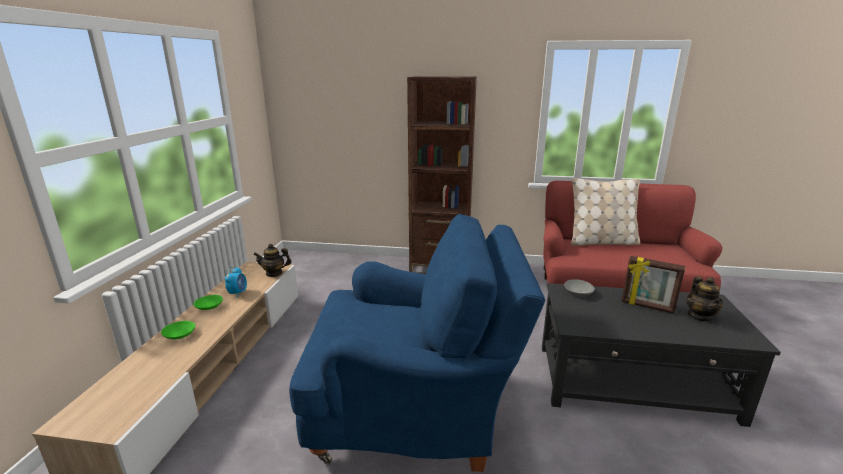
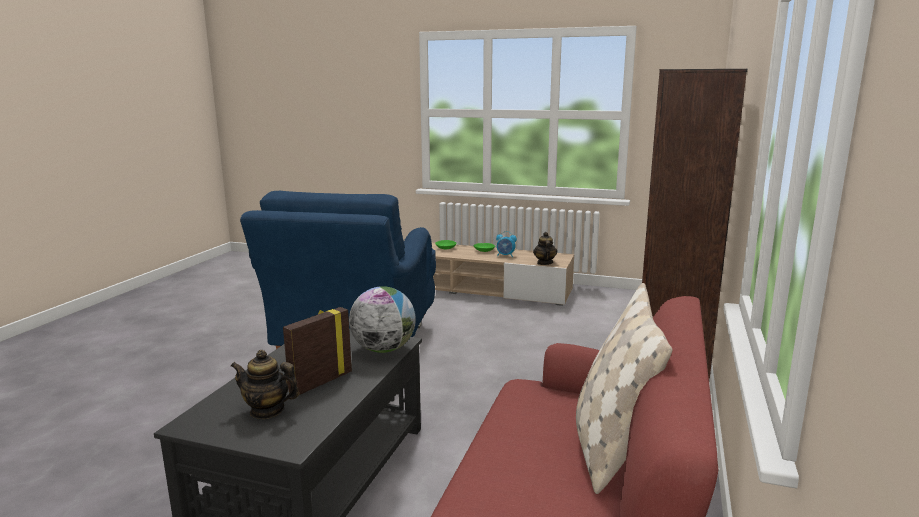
camera: 100 degrees right, 5 degrees down
(578, 293) = (383, 349): grey bowl -> globe

